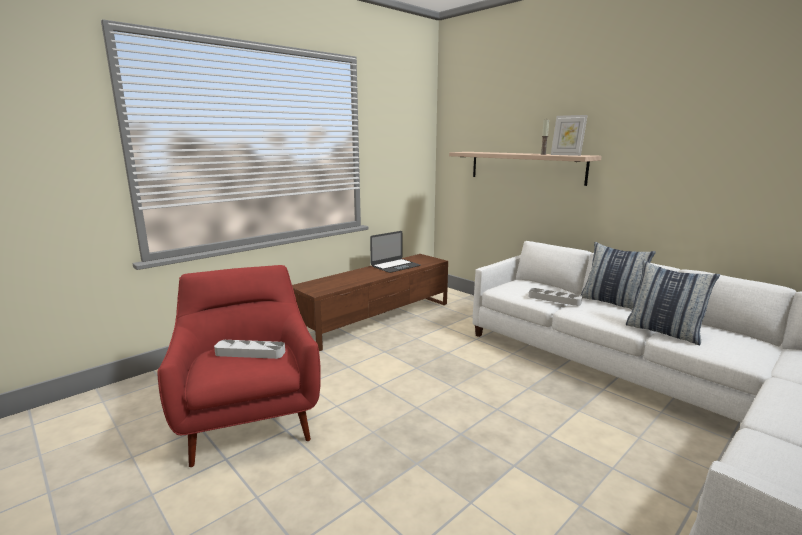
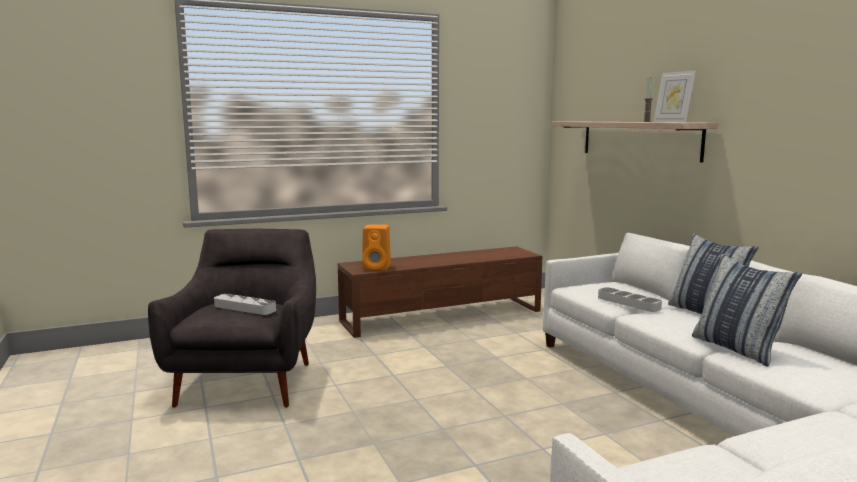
camera: 20 degrees right, 5 degrees down
(250, 418) = (248, 381): red armchair -> grey armchair
(329, 287) = (377, 267): none -> orange speaker
(395, 266) = (472, 255): laptop -> none

